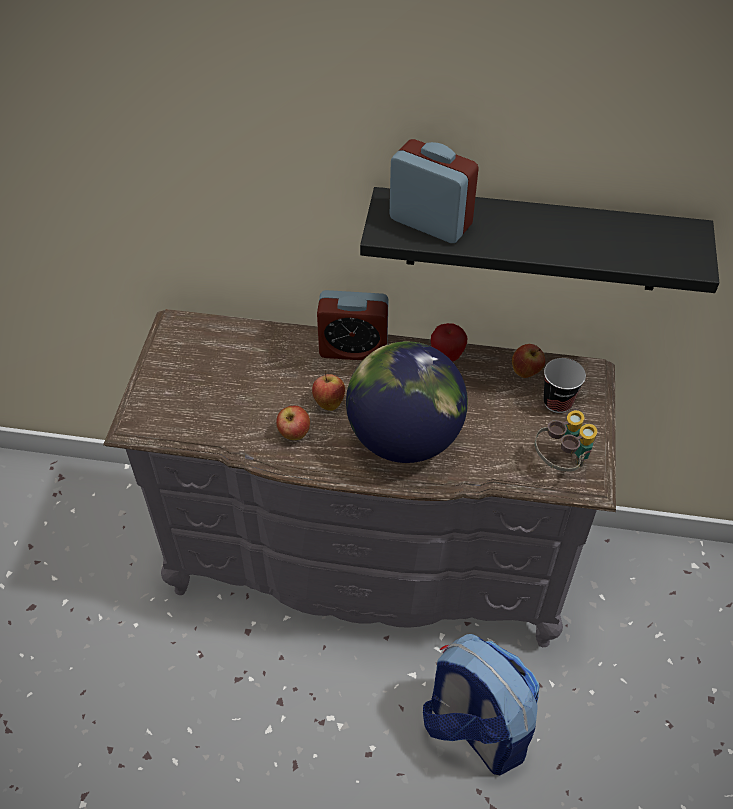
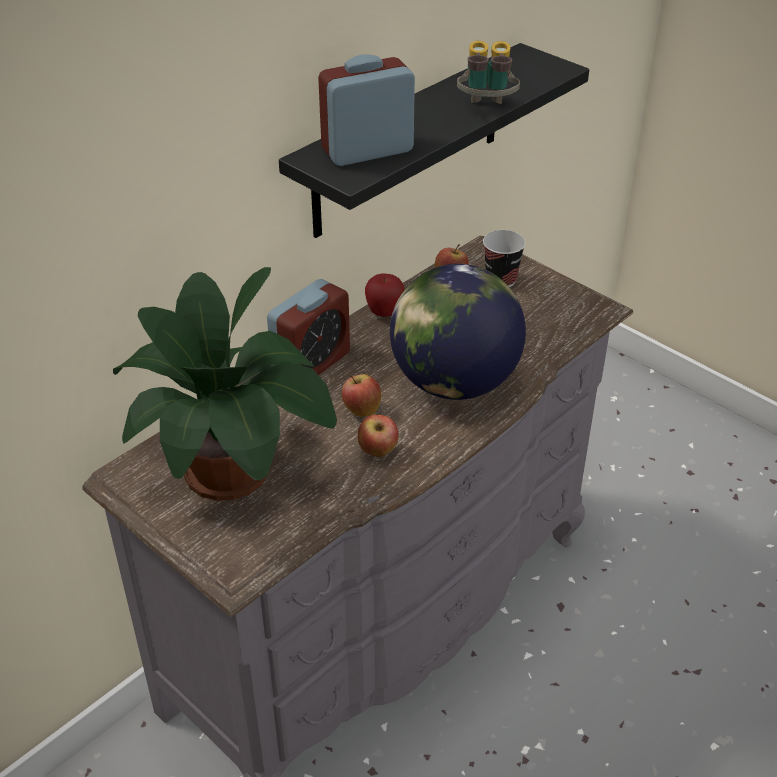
camera: 55 degrees left, 10 degrees down
(216, 372) = (233, 472): none -> potted plant
(475, 728) = (614, 640): backpack -> none
(561, 462) = (566, 309): binoculars -> binoculars (486, 109)

